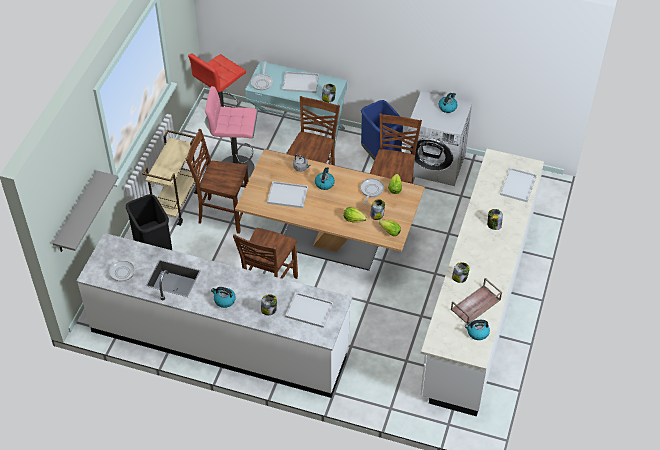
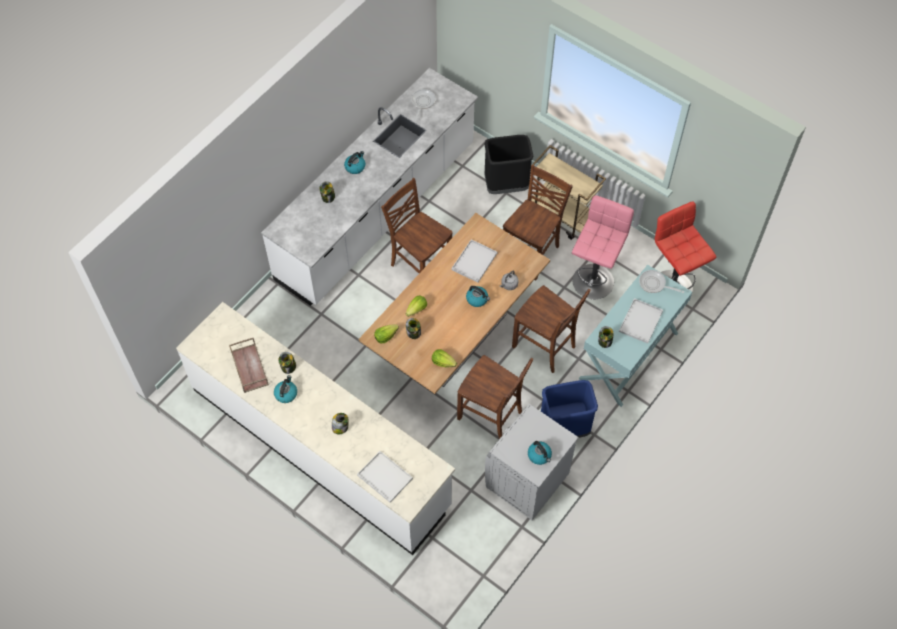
camera: 110 degrees right, 10 degrees up
(77, 213) = (482, 58): grey shelf -> none
(310, 310) = (311, 228): white tray -> none
(371, 190) = (449, 339): frying pan -> none
(477, 333) = (217, 356): kettle -> kettle (286, 393)

